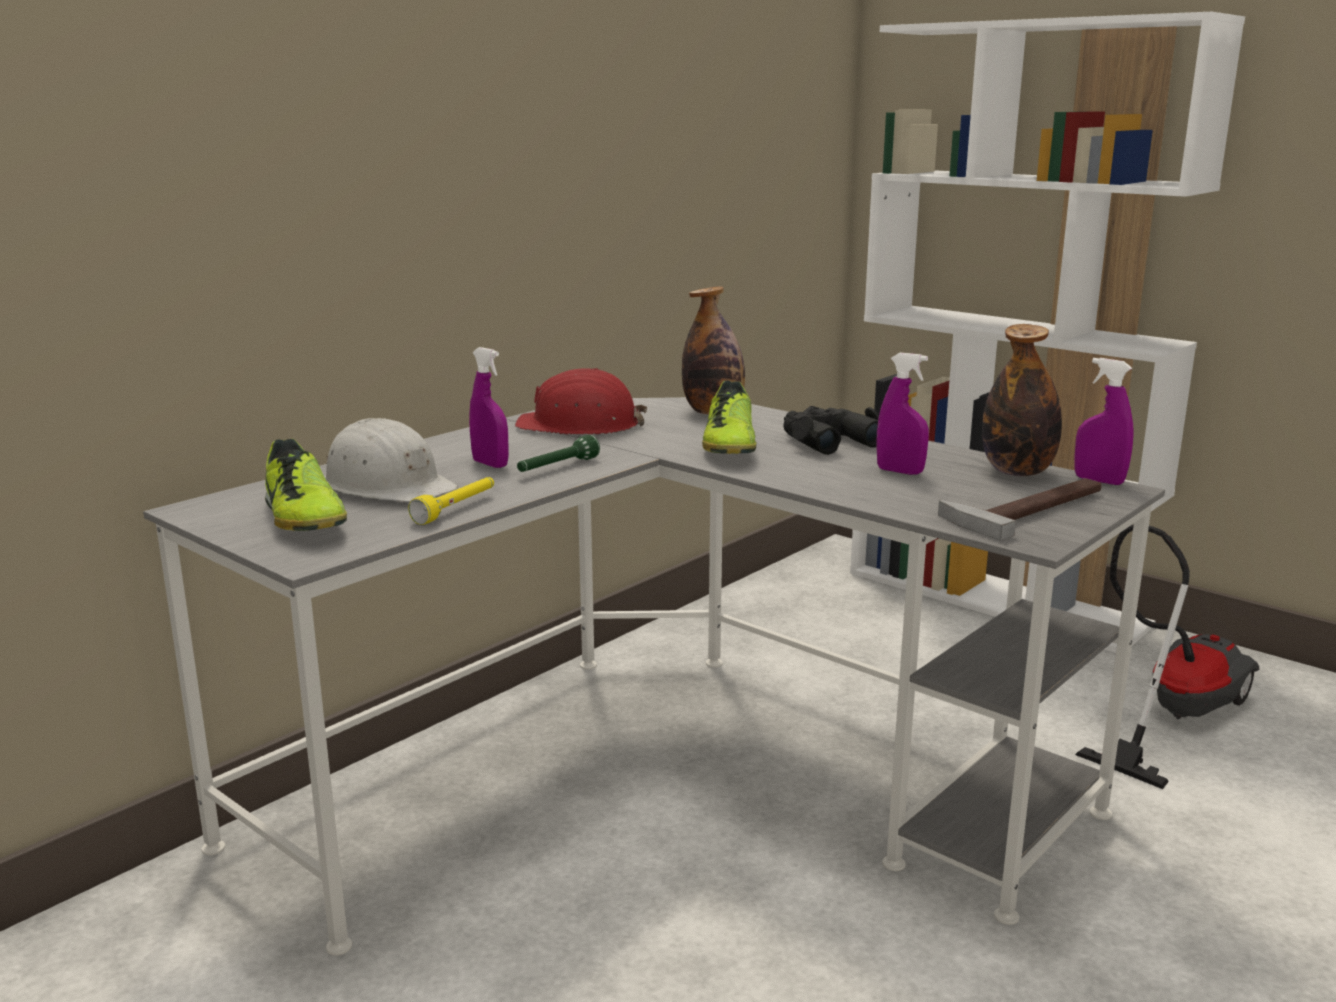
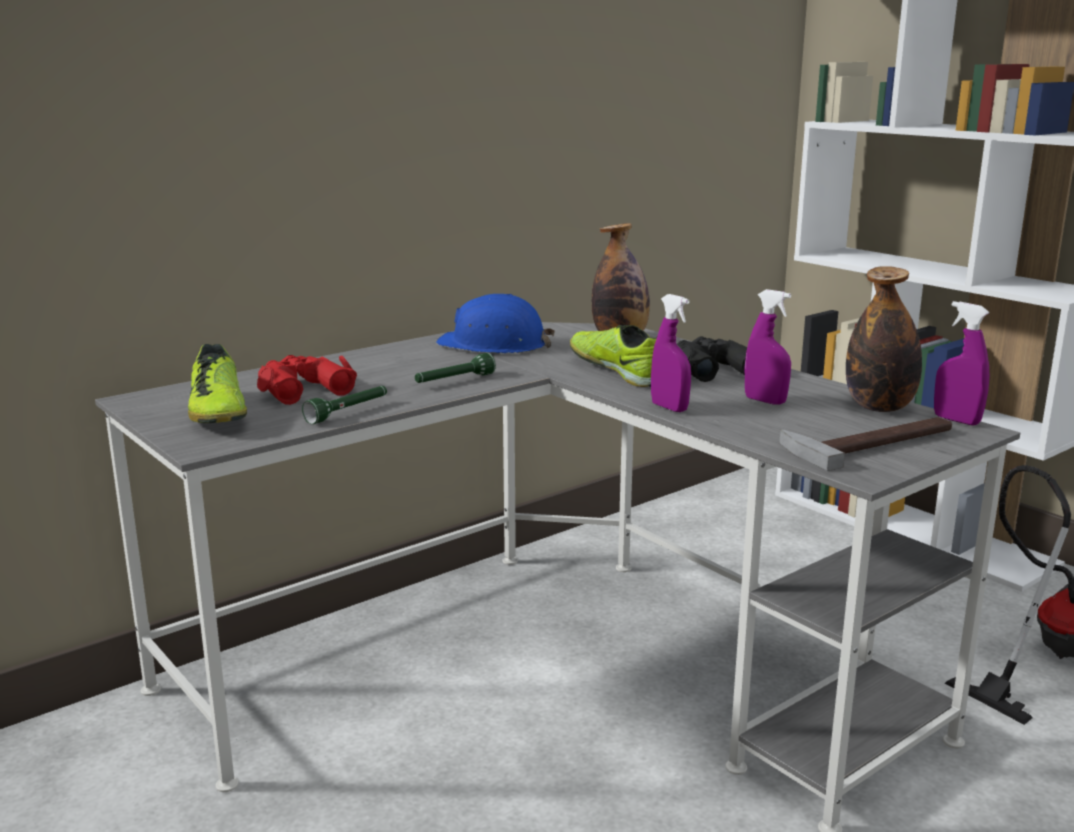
camera: 10 degrees right, 0 degrees up
(388, 486) = (302, 389): white hard hat -> red binoculars
(456, 509) = (348, 412): yellow flashlight -> green flashlight
(490, 464) = (398, 375): purple spray bottle -> purple spray bottle (669, 408)
(579, 425) = (494, 344): red hard hat -> blue hard hat
(729, 447) = (618, 370): shoe -> shoe turned 135 degrees clockwise

